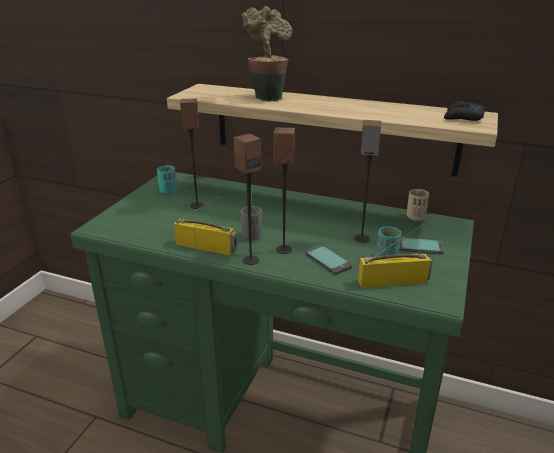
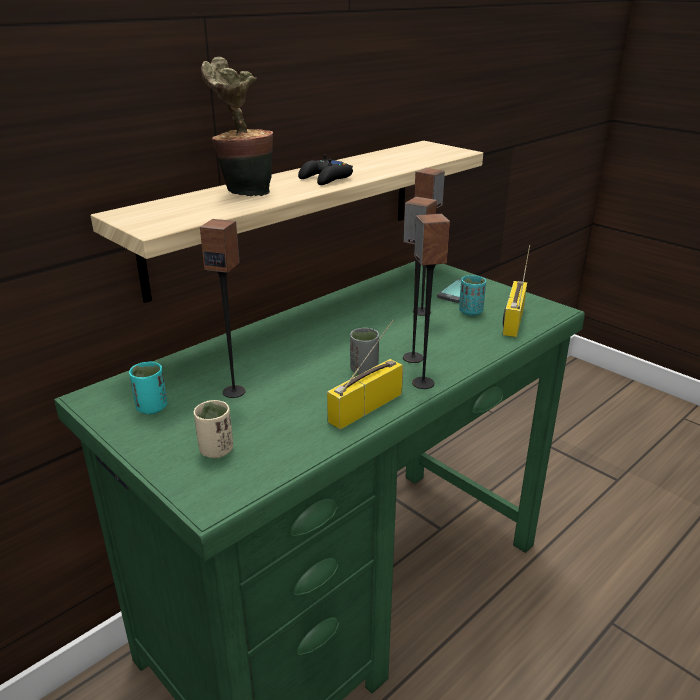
camera: 65 degrees left, 0 degrees up
(328, 260) = (454, 339): phone -> none
(415, 217) = (399, 276): beige cup -> beige cup (216, 450)
(463, 117) = (428, 150): black game controller -> black game controller (326, 179)

